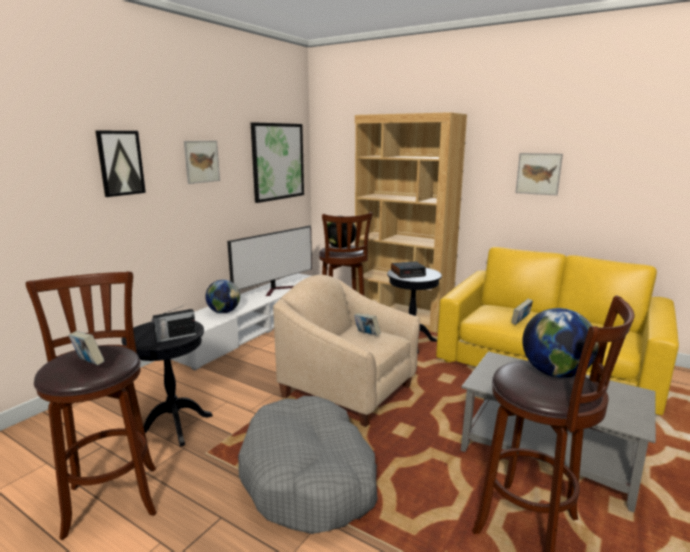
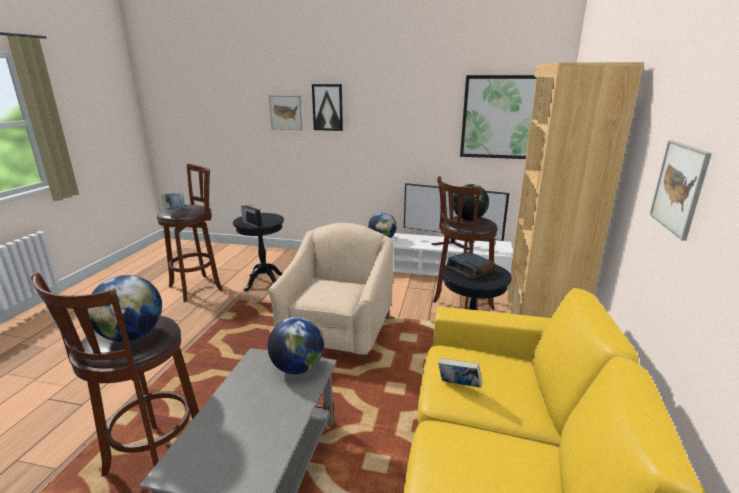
camera: 70 degrees right, 5 degrees up
(202, 161) = (400, 111): picture -> picture (286, 112)
(309, 477) = (217, 341): grey dog bed -> none
(366, 335) = (335, 289): book -> none
(498, 366) = (297, 368): none -> globe

